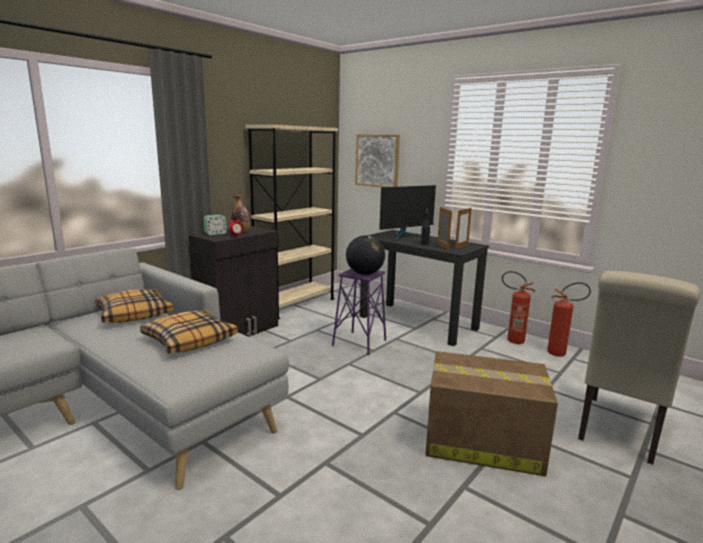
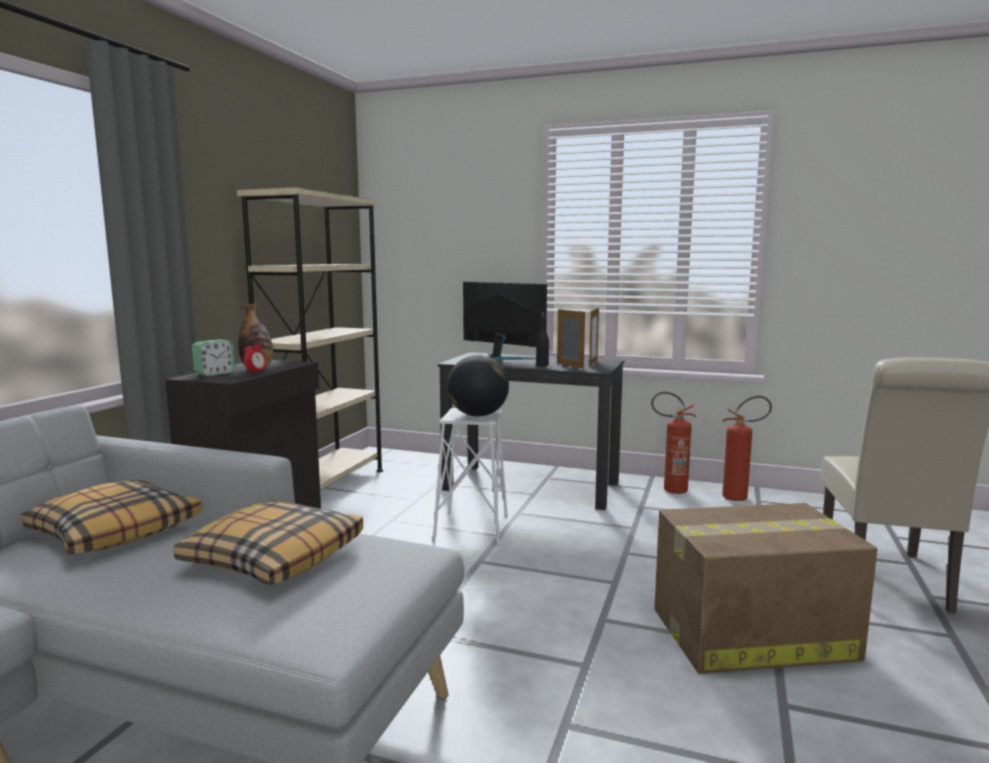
camera: 20 degrees left, 5 degrees down
(359, 343) = (471, 528): purple stool -> white stool
(377, 160) = (430, 252): picture -> none
(405, 236) = (501, 358): monitor -> monitor turned 90 degrees counterclockwise

